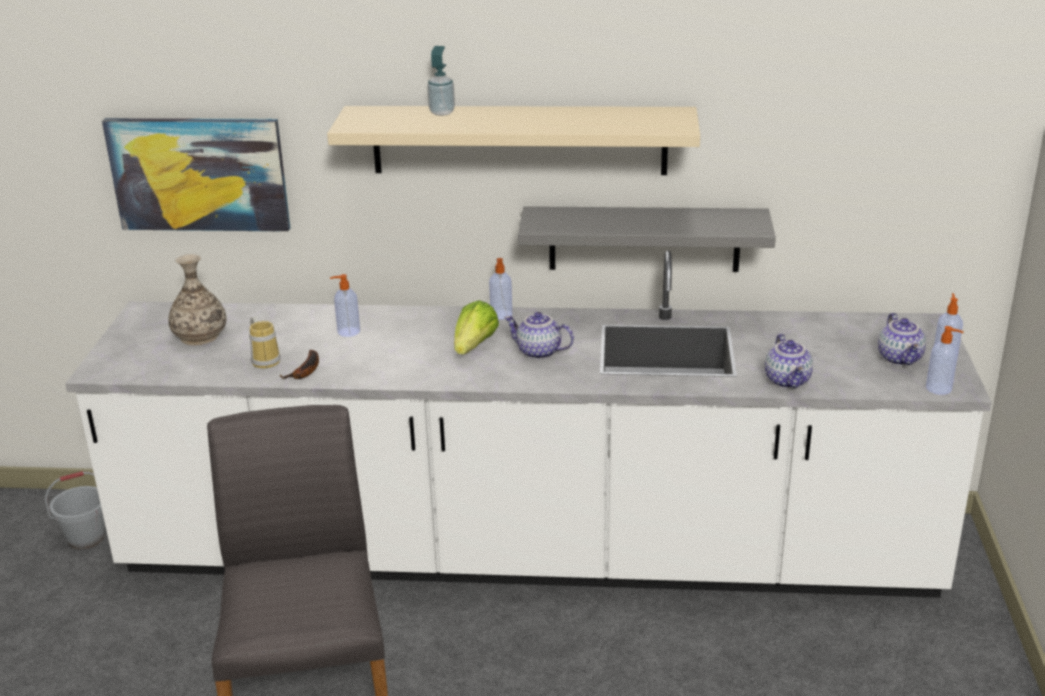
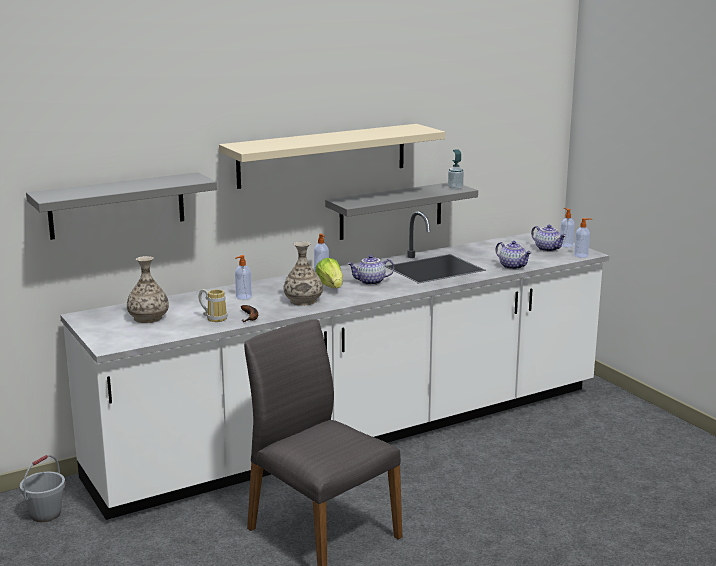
camera: 35 degrees left, 10 degrees down
(199, 174) = (117, 205): picture -> grey shelf
(406, 361) = (303, 300): none -> vase
(442, 112) = (287, 139): soap dispenser -> soap dispenser (455, 188)

